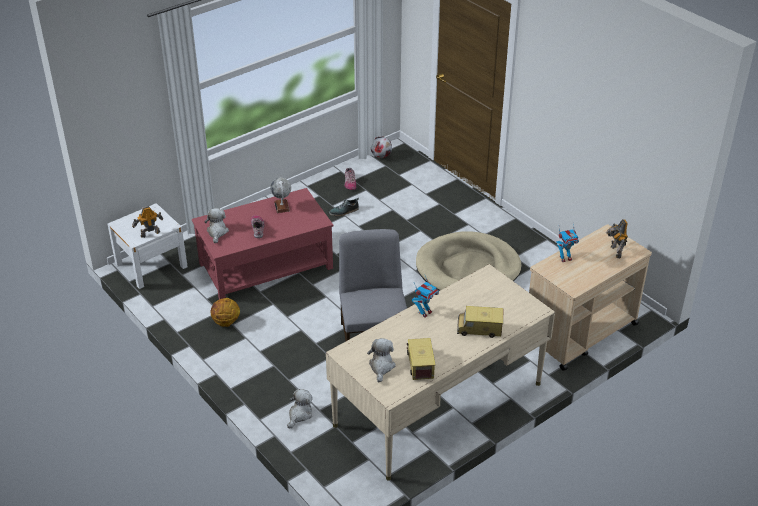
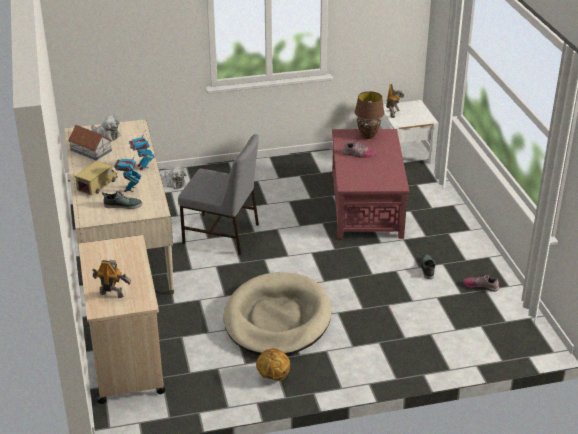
camera: 115 degrees right, 5 degrees down
(217, 232) = (367, 136): plush toy -> brown table lamp
(226, 322) = (304, 173): basketball -> basketball (273, 376)
(282, 206) = (385, 172): globe -> none
(381, 156) = (528, 324): football -> none
(420, 364) = (91, 150): toy truck -> toy house
(497, 298) = (123, 205): none -> shoe
(565, 258) = (134, 259): toy robot -> toy robot (129, 189)

